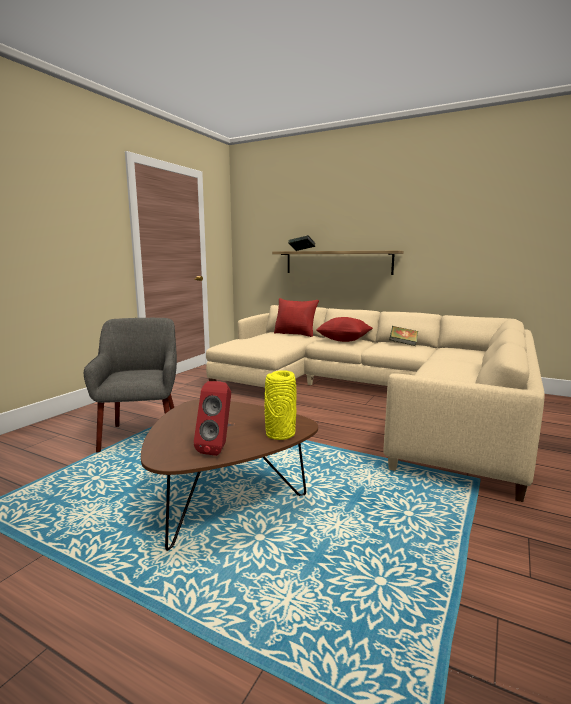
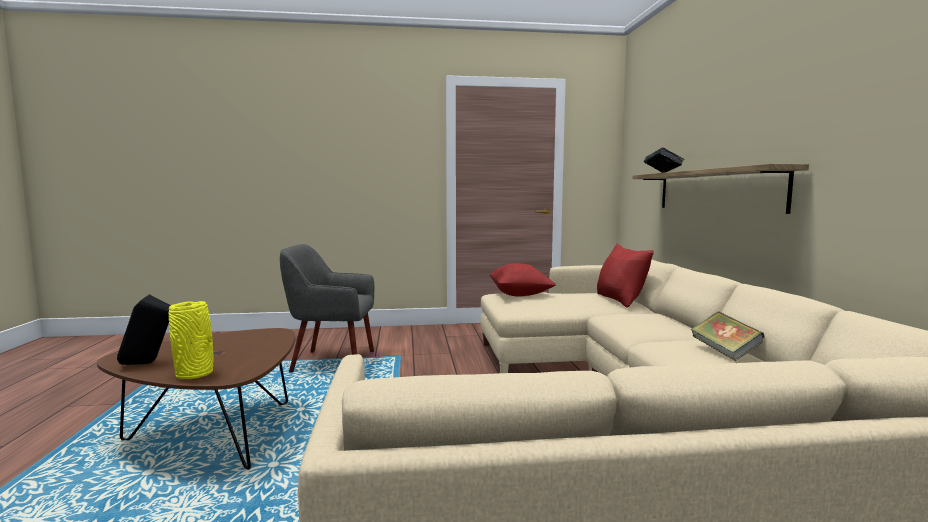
camera: 55 degrees right, 5 degrees down
(142, 435) = (332, 361): grey armchair -> grey armchair turned 135 degrees counterclockwise
(217, 448) = (148, 363): red speaker -> black speaker
(344, 340) = (648, 322): red pillow -> red pillow (519, 295)

